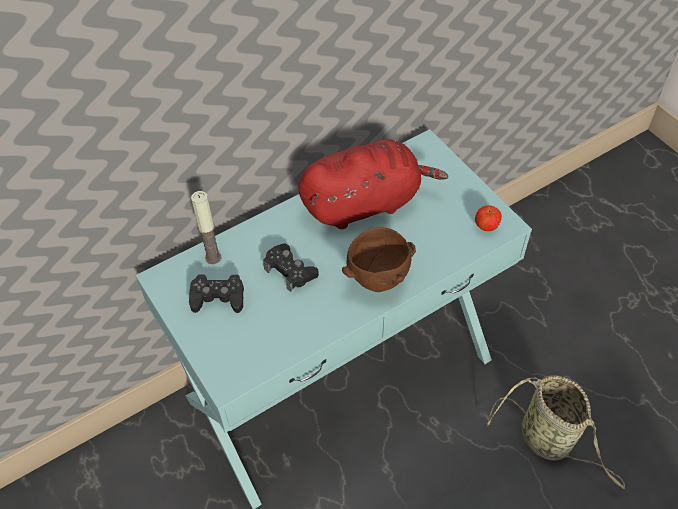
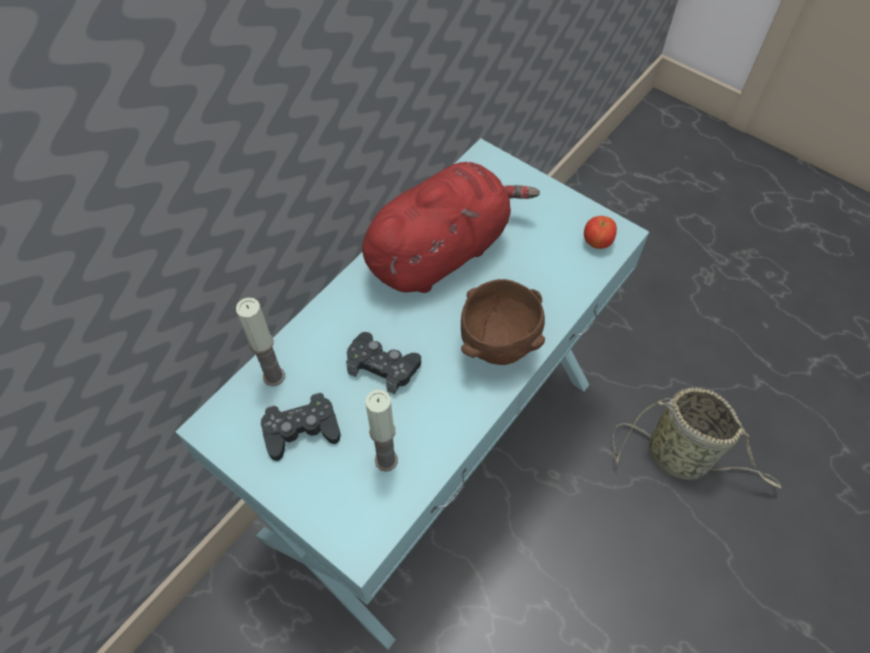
camera: 20 degrees left, 5 degrees up
(267, 333) = (386, 460): none -> candle

